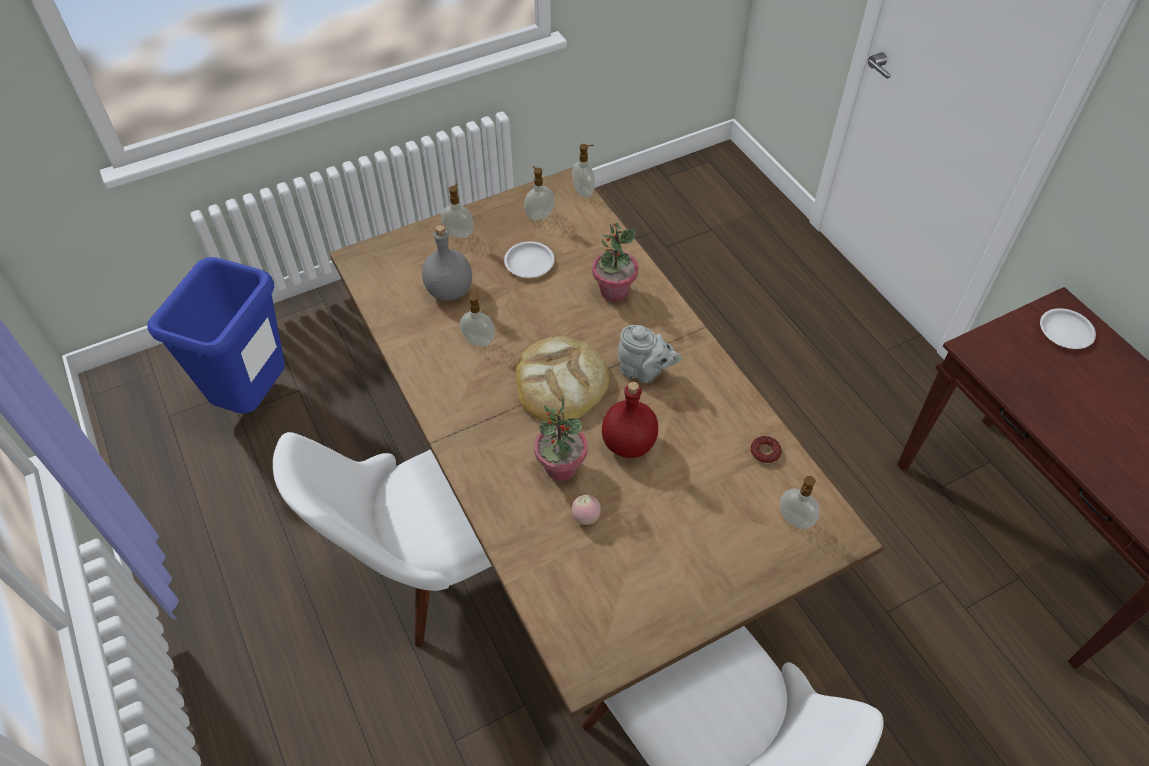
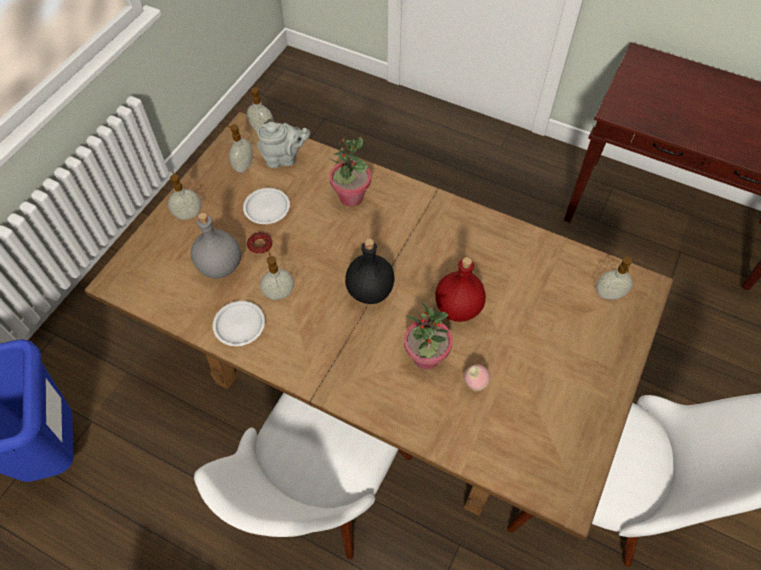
camera: 35 degrees left, 5 degrees up
(561, 382) = (370, 290): bread -> black bottle
(644, 371) = (423, 246): grey teapot -> grey teapot (284, 158)
(765, 452) = (552, 258): donut -> donut (260, 245)
(1065, 332) = (655, 72): white plate -> white plate (239, 325)

